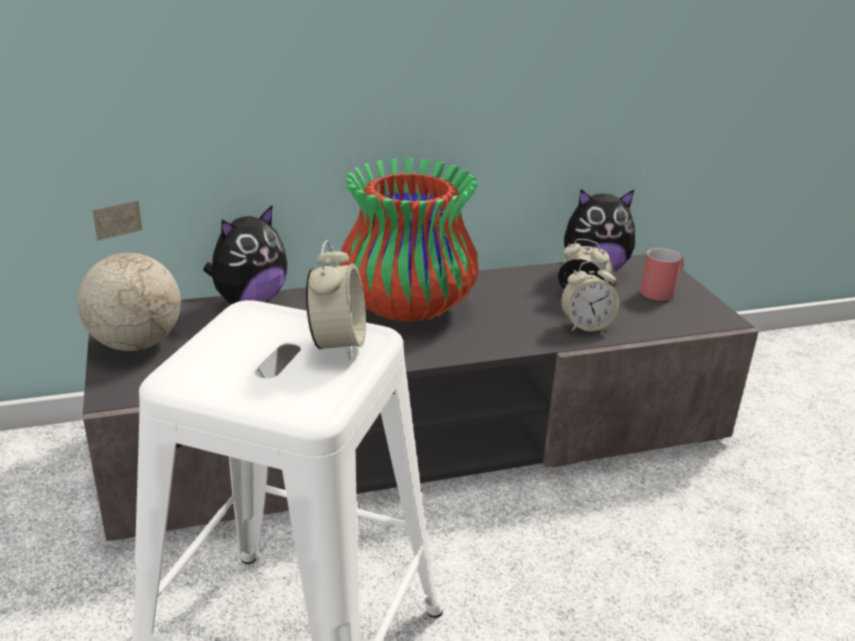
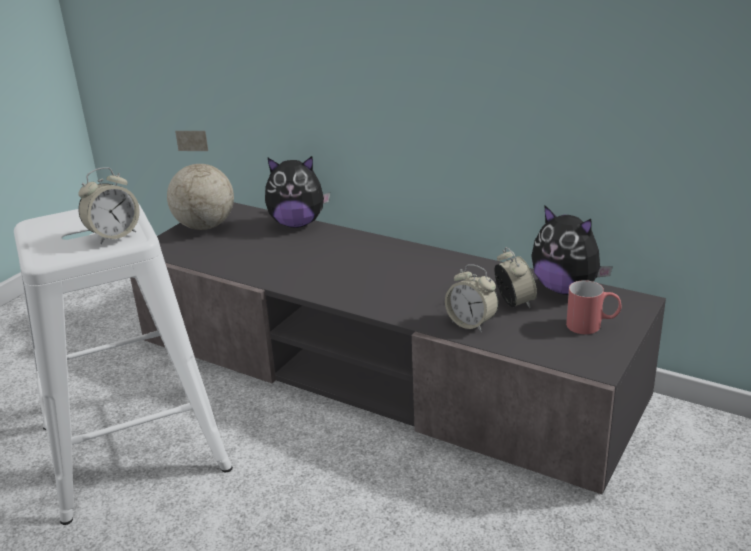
camera: 50 degrees right, 0 degrees up
(407, 306) = (378, 261): vase -> none

